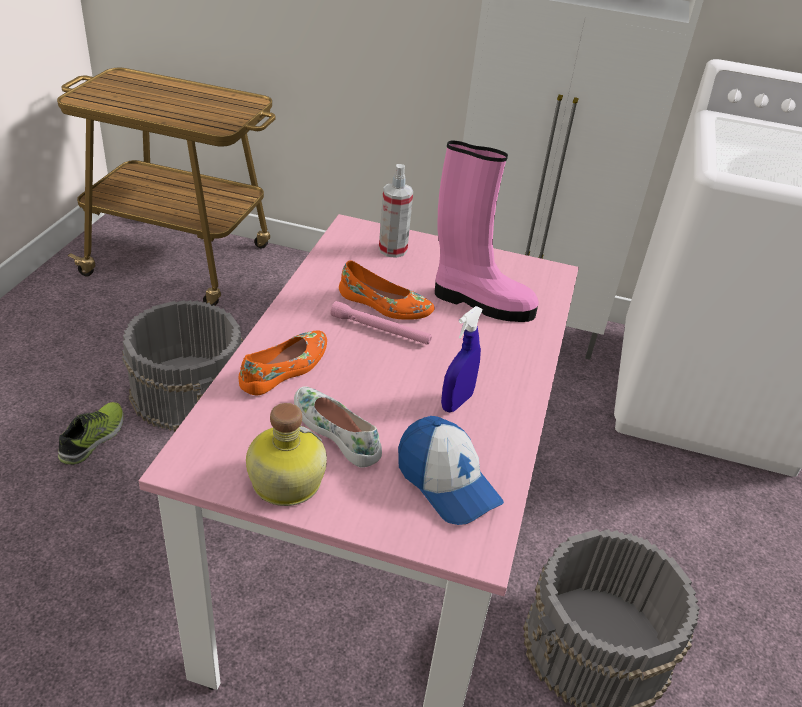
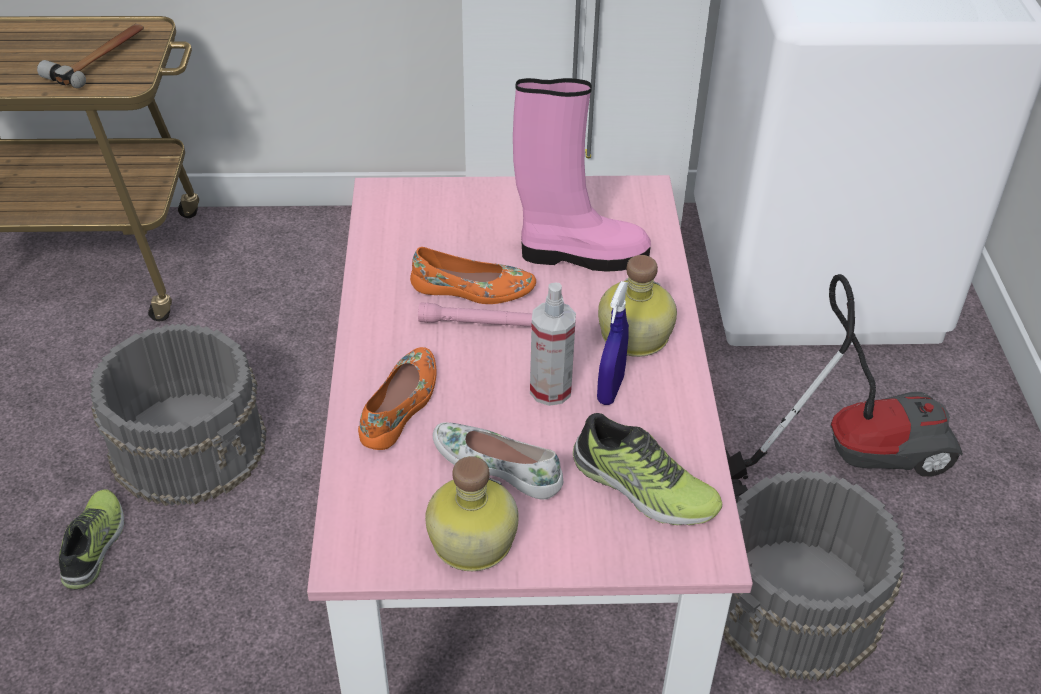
camera: 15 degrees left, 5 degrees up
(210, 110) = (100, 58): none -> hammer
(392, 250) = (446, 211): spray bottle -> spray bottle (550, 390)
(447, 483) = (642, 488): cap -> shoe
(494, 368) = (632, 336): none -> bottle
(686, 538) = (849, 451): none -> vacuum cleaner

